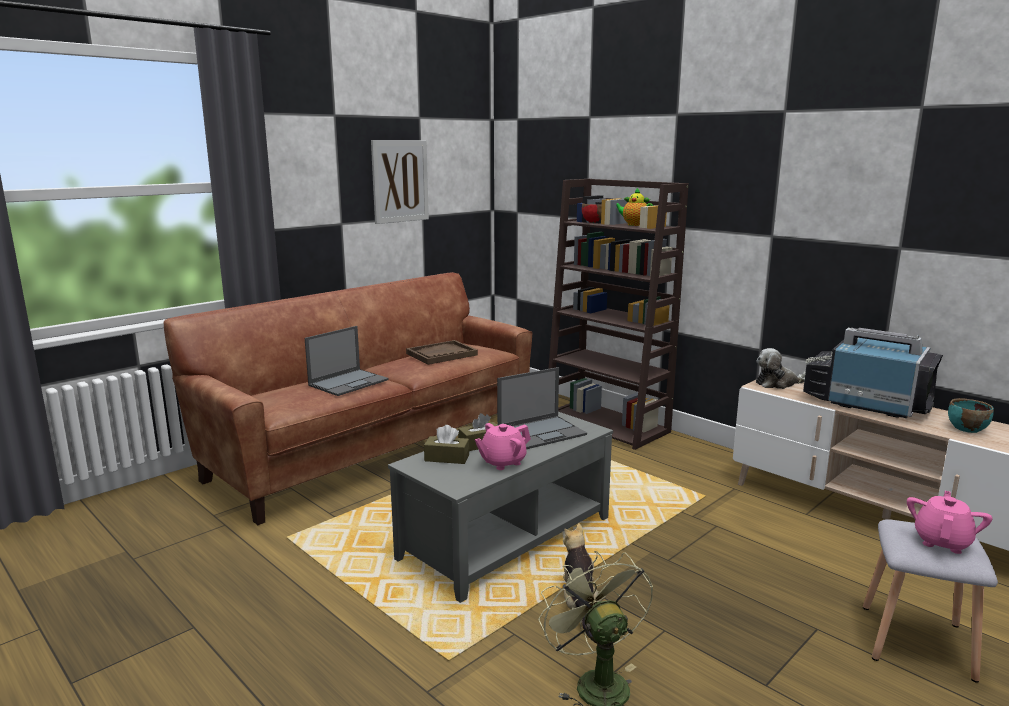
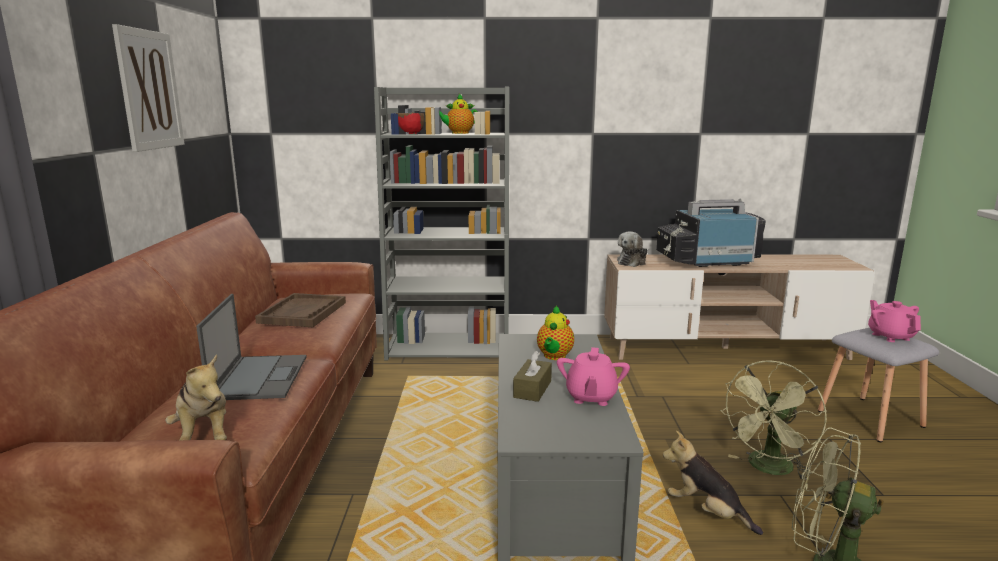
camera: 45 degrees left, 0 degrees up
(279, 400) = (204, 436): none -> plush toy
(447, 458) = (537, 416): brown tissue box -> none
(542, 432) = (554, 356): laptop -> teapot
(608, 424) = (450, 347): brown bookcase -> grey bookcase
(694, 612) = (768, 469): none -> green fan
(966, 428) = (779, 262): turquoise bowl -> none

